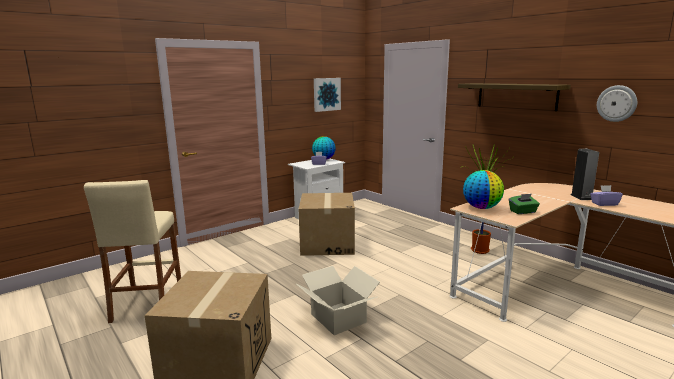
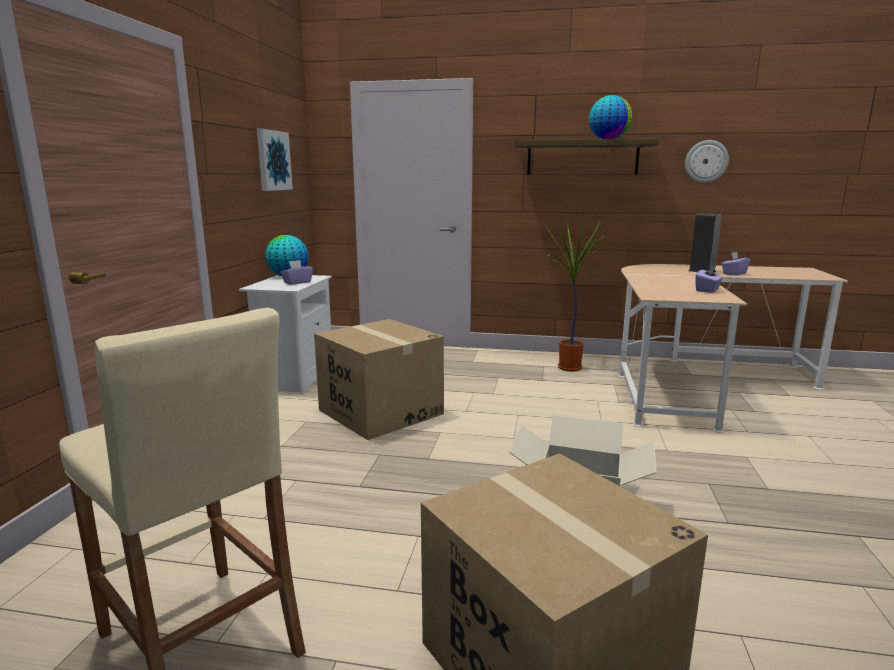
camera: 40 degrees left, 0 degrees up
(481, 208) = (666, 293): globe -> globe (608, 139)
(523, 212) = (708, 290): green tissue box -> purple tissue box

